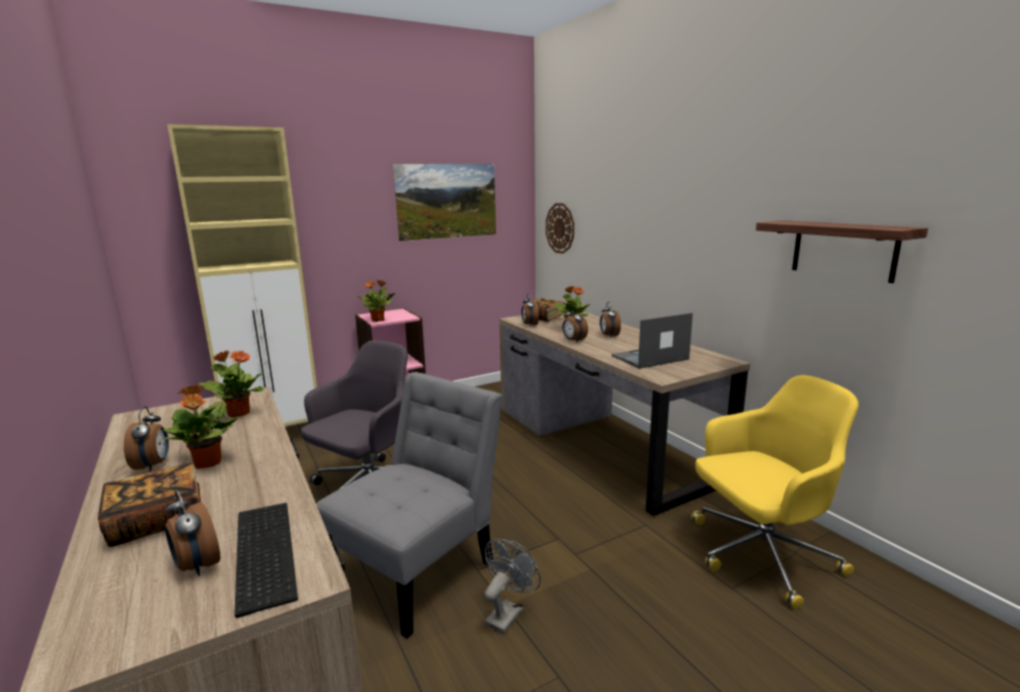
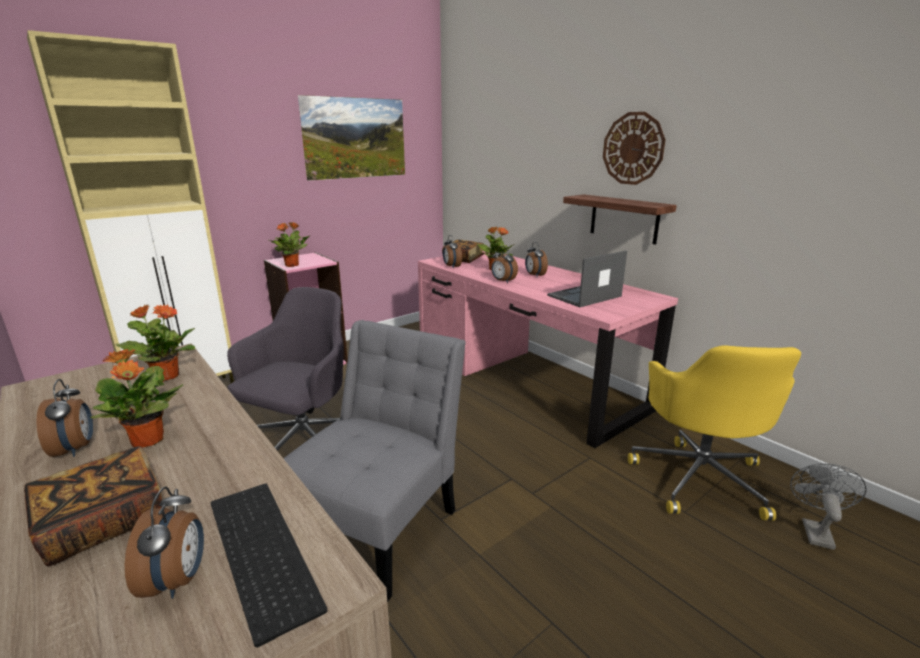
camera: 10 degrees left, 5 degrees up
(197, 566) = (178, 580): alarm clock -> alarm clock turned 135 degrees counterclockwise
(507, 613) = (483, 562): grey fan -> grey fan (815, 530)
(560, 228) = (471, 168): wall clock -> wall clock (633, 148)
(601, 442) = (525, 379): brown desk -> pink desk
(760, 554) = (699, 477): yellow office chair -> yellow office chair turned 120 degrees clockwise
(843, 250) = (780, 186): shelf -> shelf (624, 219)

